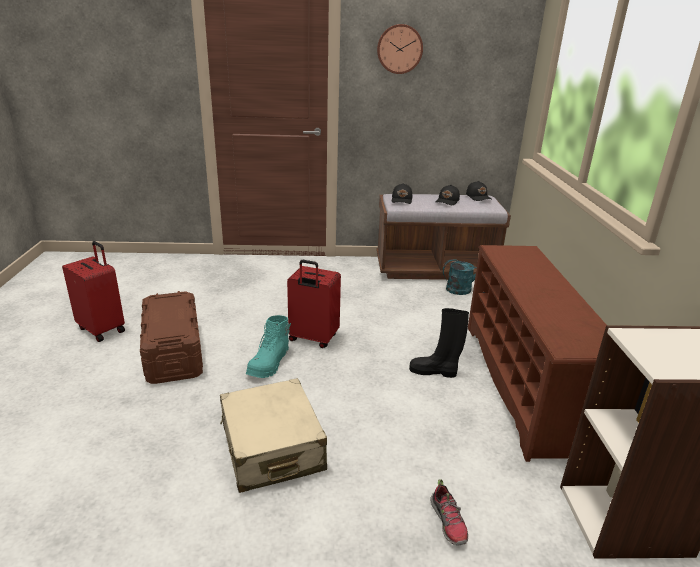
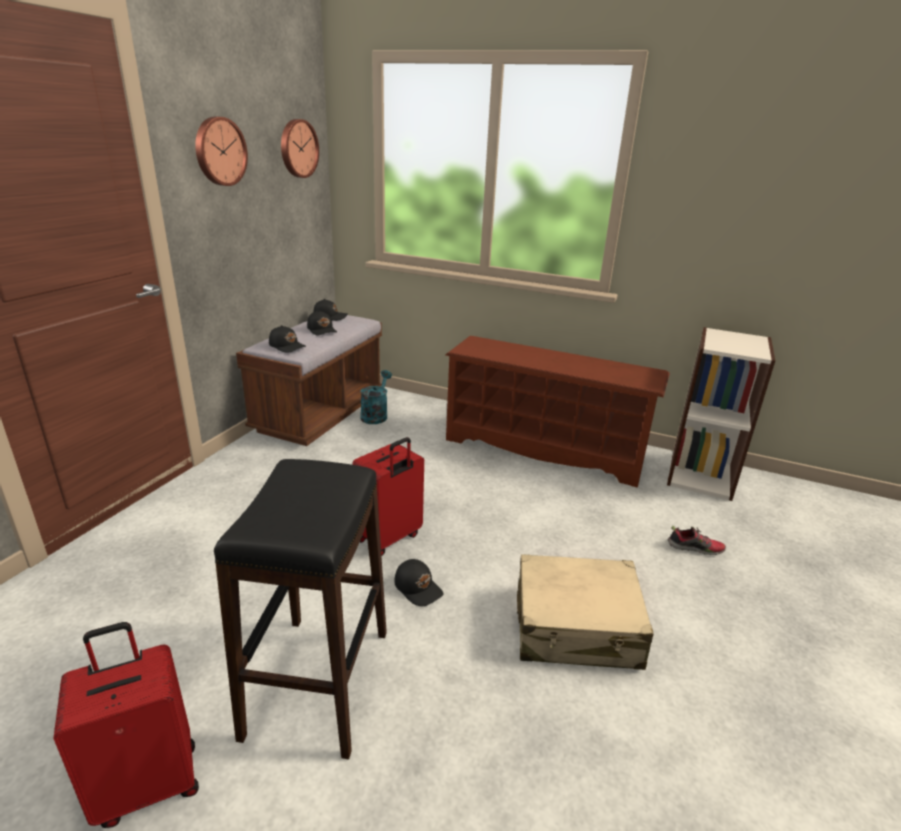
camera: 65 degrees left, 0 degrees up
(173, 352) = (319, 683): brown storage box -> black stool
(270, 364) = (418, 588): turquoise boot -> black cap
(434, 371) = (503, 483): black boot -> none
(490, 51) = (298, 148): none -> wall clock

